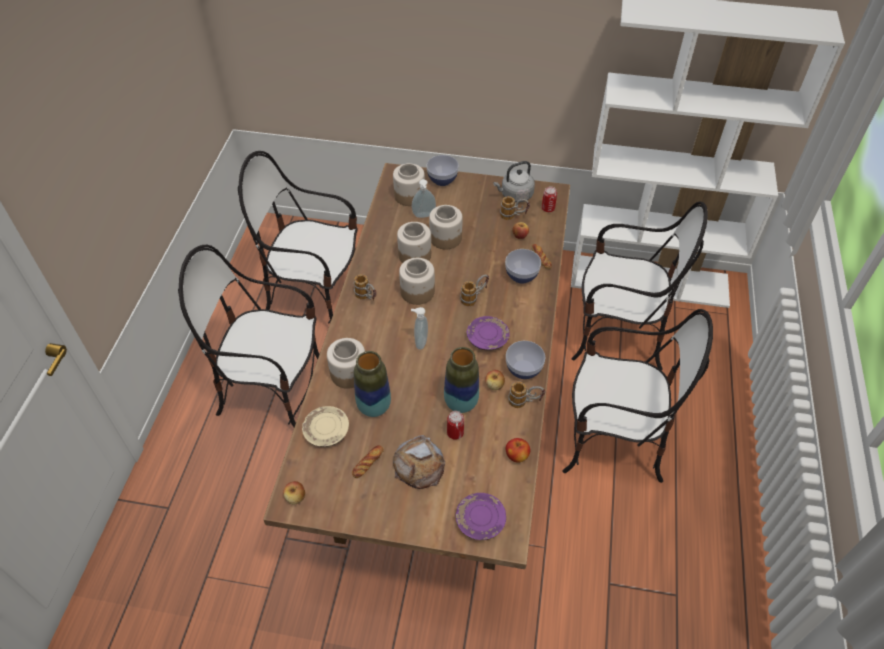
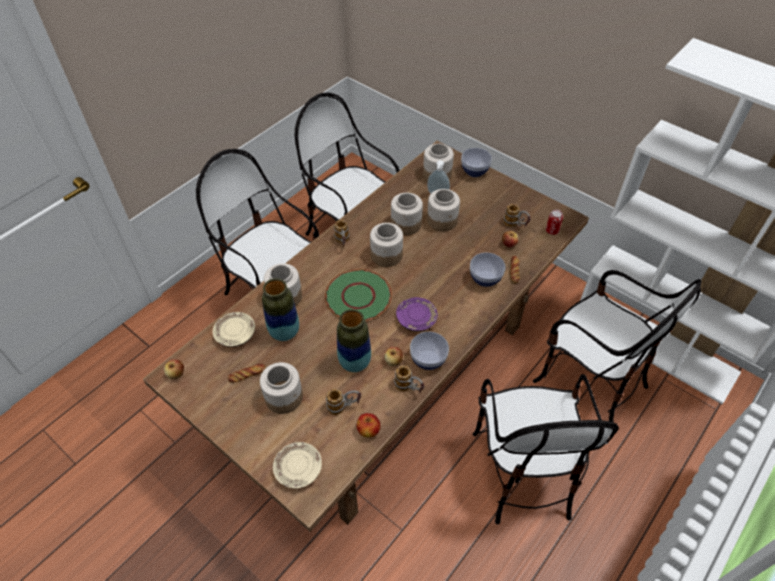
camera: 30 degrees right, 0 degrees up
(419, 465) = (284, 397): bread -> jar
(420, 342) = (358, 297): soap dispenser -> green plate
(455, 433) = (332, 385): can -> none
(474, 297) = (431, 280): mug -> mug (344, 407)
(480, 521) = (298, 469): purple plate -> beige plate
(515, 195) = (529, 208): grey kettle -> none
(612, 442) = (522, 471): chair -> chair turned 45 degrees clockwise

